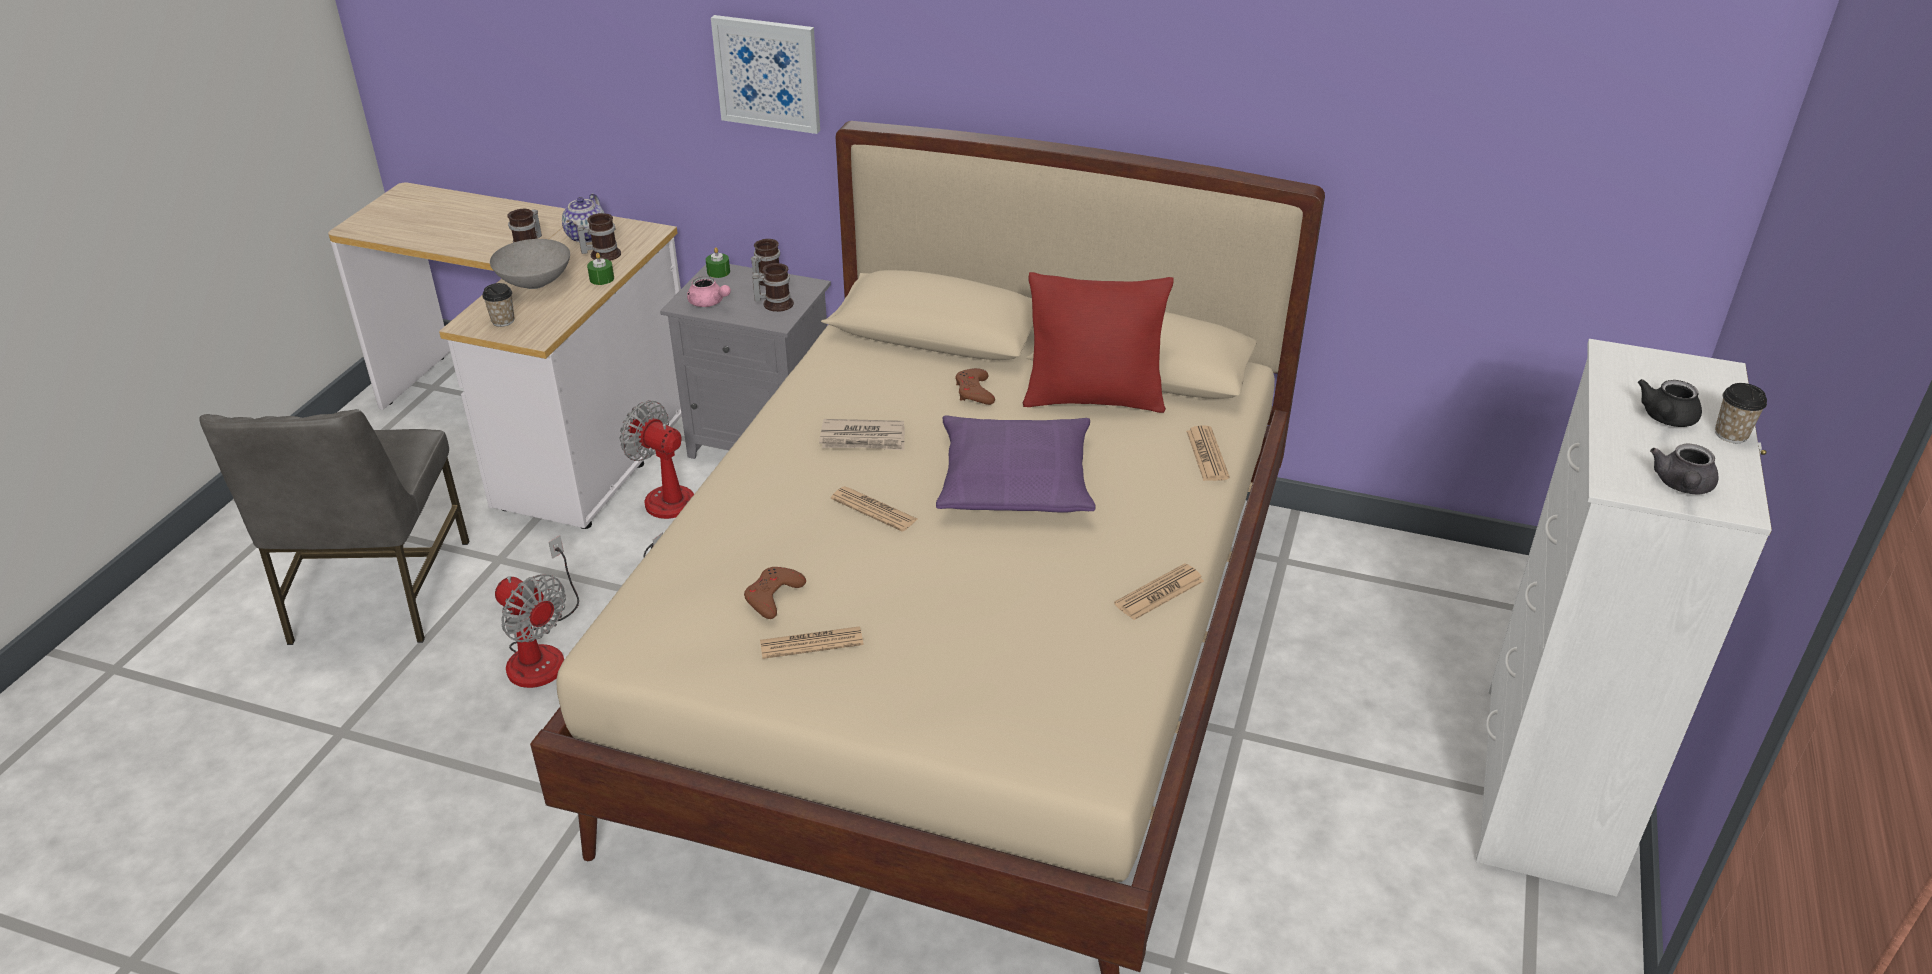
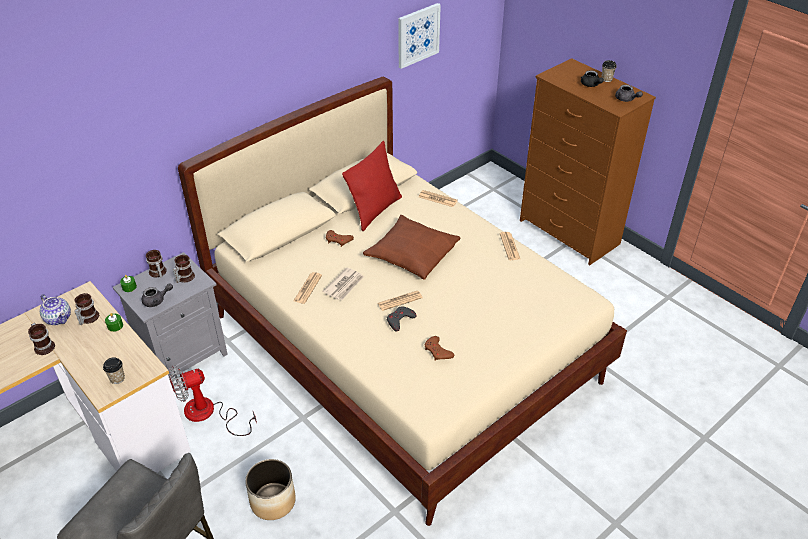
camera: 60 degrees left, 5 degrees up
(536, 283) = (89, 353): grey bowl -> none
(541, 652) = (272, 501): fan -> planter
(709, 303) = (157, 300): pink teapot -> grey teapot
(768, 73) = (125, 164): picture -> picture (418, 35)
(811, 643) = (474, 351): newspaper -> newspaper (307, 288)
(822, 526) = (400, 320): none -> grey game controller
(1015, 480) = (412, 254): purple pillow -> brown pillow
(1545, 787) = (569, 233): white dresser -> brown dresser

